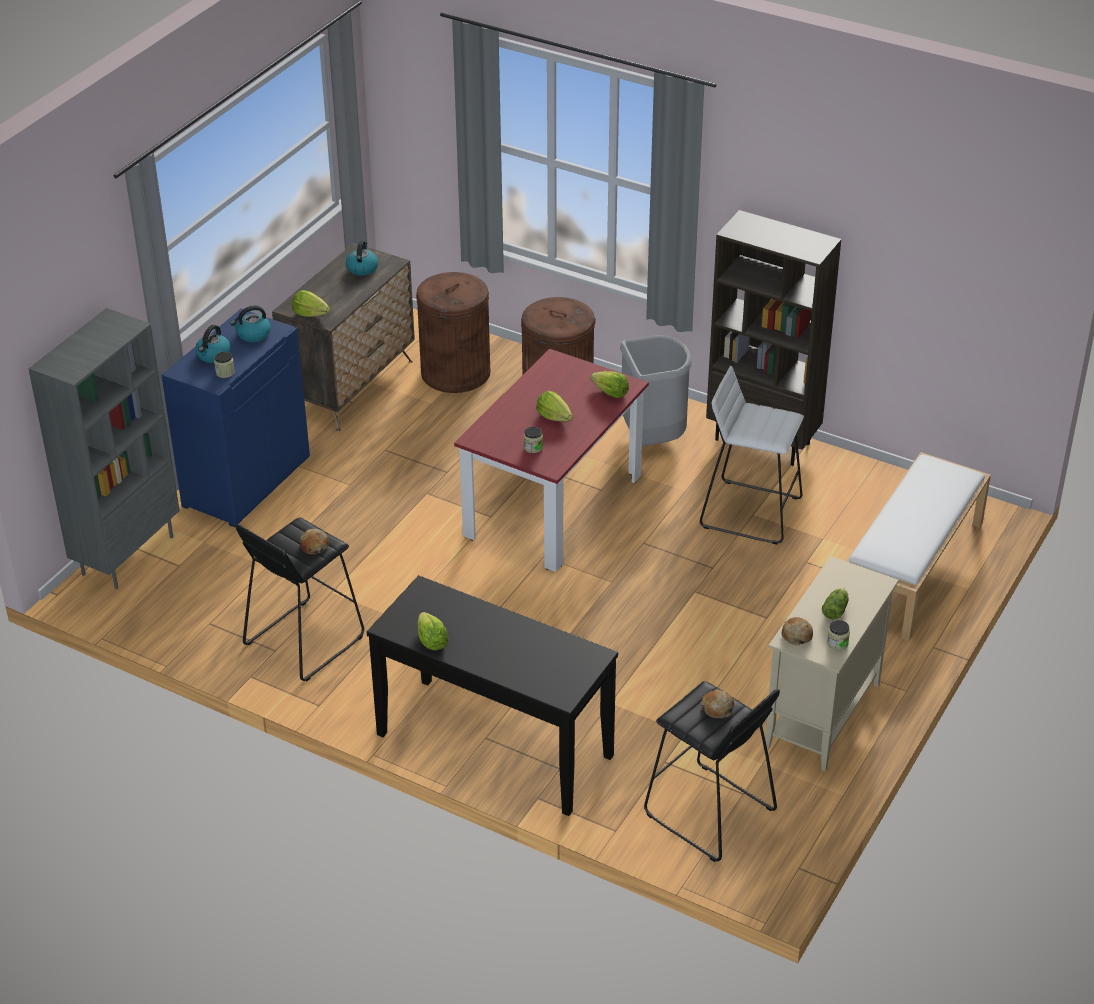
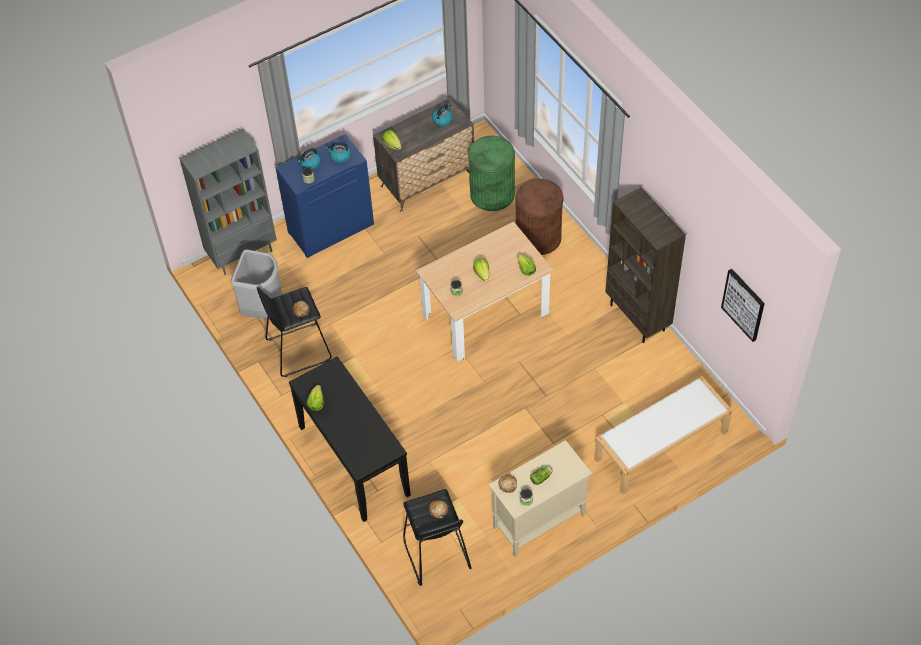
camera: 30 degrees right, 15 degrees up
(455, 373) = (492, 194): brown trash can -> green trash can
(553, 506) = (485, 315): red dining table -> beige dining table
(653, 439) = (574, 289): grey trash can -> grey trash can (263, 309)
(750, 511) = (594, 365): white stool -> none
(970, 294) = (744, 304): none -> picture

